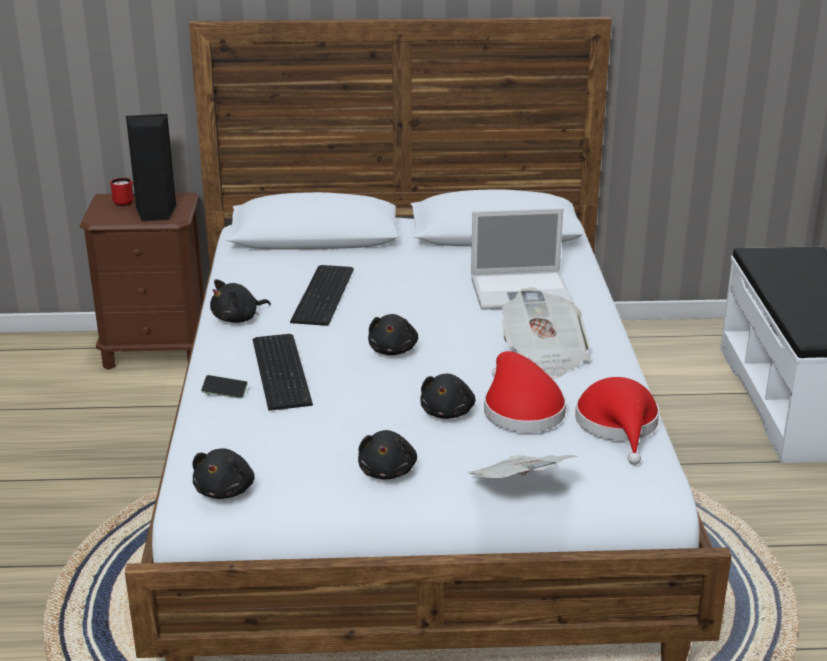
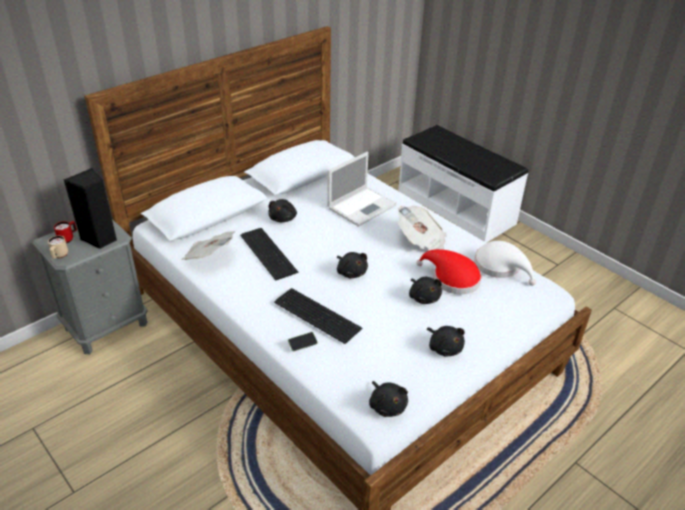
camera: 40 degrees left, 10 degrees up
(96, 215) = (59, 256): none -> beige mug
(156, 351) = (107, 326): brown nightstand -> grey nightstand
(238, 318) = (241, 291): black plush toy -> black plush toy (283, 218)
(520, 489) = (509, 325): newspaper -> newspaper (209, 257)
(618, 425) = (500, 267): red hat -> white hat

